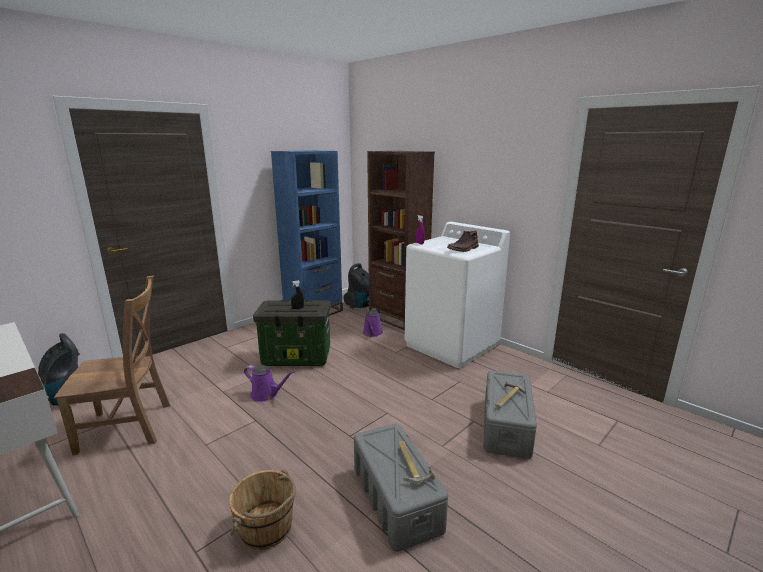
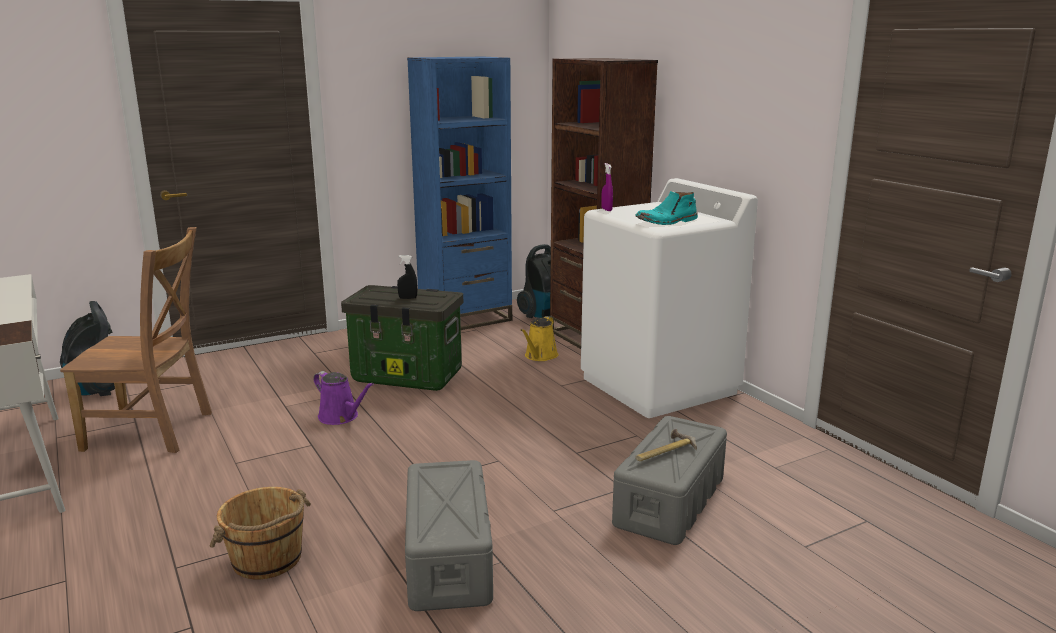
camera: 15 degrees right, 0 degrees up
(372, 333) = (540, 356): purple watering can -> yellow watering can
(412, 464) = (464, 506): hammer -> none
(463, 249) = (667, 222): brown boot -> turquoise boot

